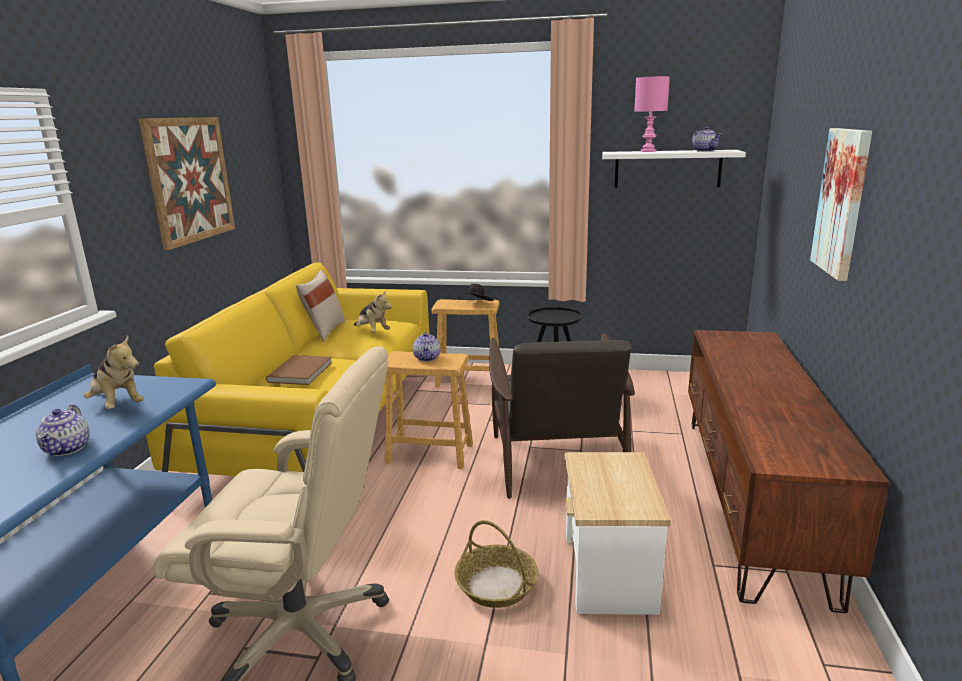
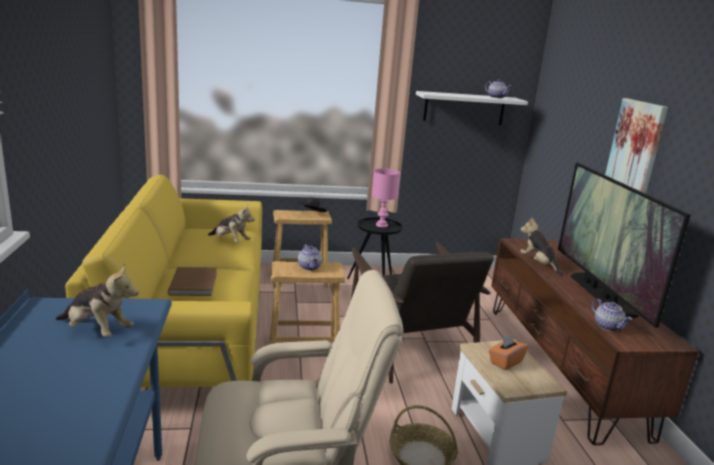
camera: 20 degrees left, 0 degrees up
(67, 449) = (93, 380): teapot -> teapot (608, 326)
(190, 180) = (66, 95): picture -> none
(324, 331) = (181, 241): beige pillow -> none
(610, 478) = (505, 362): none -> orange tissue box
(648, 151) = (453, 94): pink table lamp -> pink table lamp (381, 225)
(723, 361) = (538, 264): none -> plush toy
(786, 400) = (600, 294): none -> television

